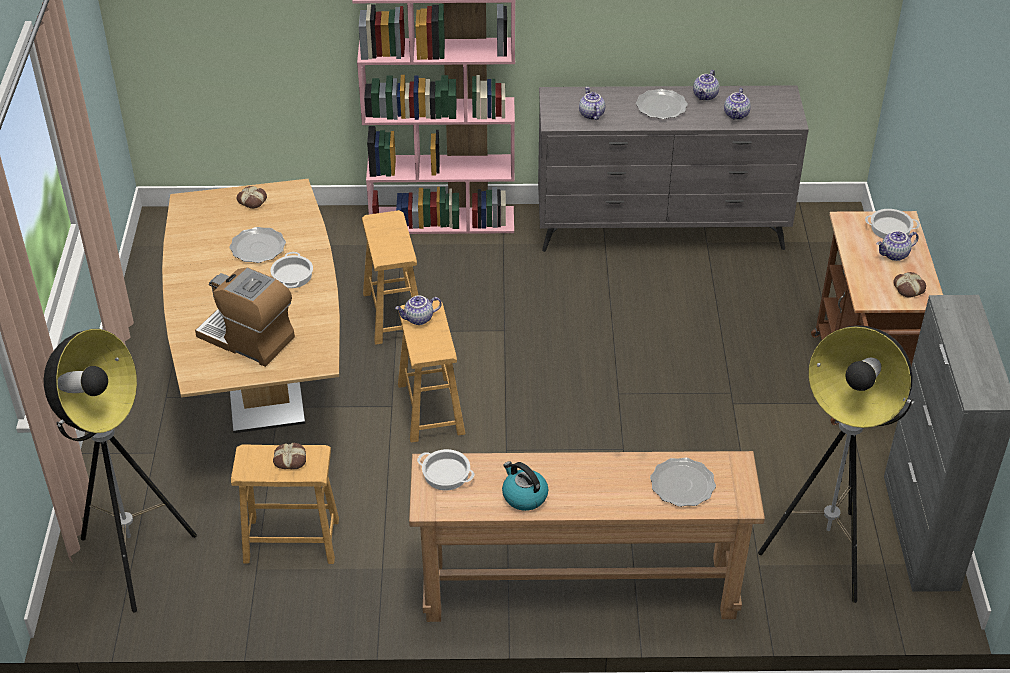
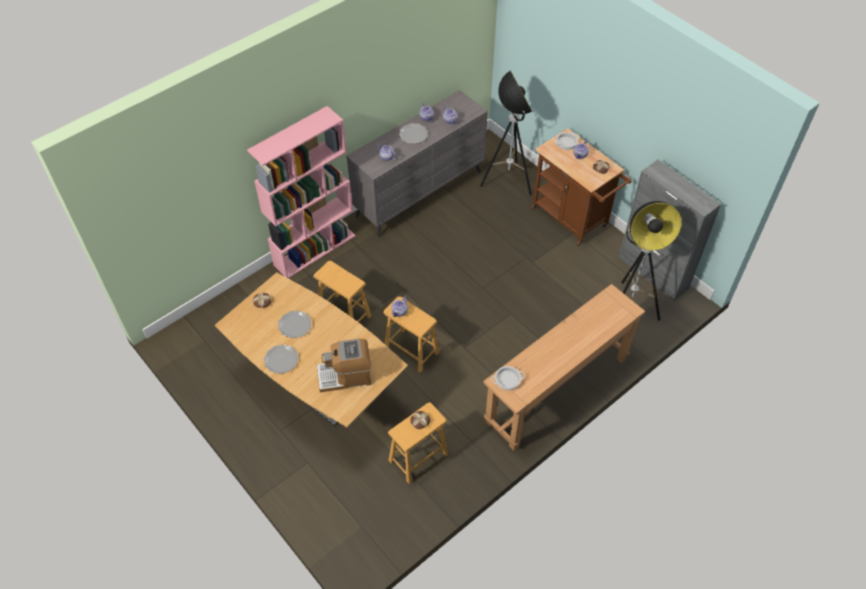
camera: 40 degrees left, 10 degrees up
(134, 560) = (357, 520): floor lamp -> floor lamp (507, 181)
(292, 275) = (329, 329): cooking pot -> none
(524, 496) = (549, 367): kettle -> none
(682, 485) = (602, 317): plate -> plate (281, 360)

